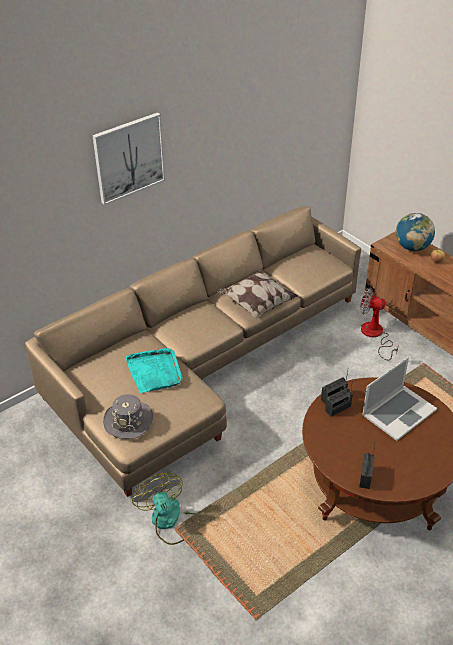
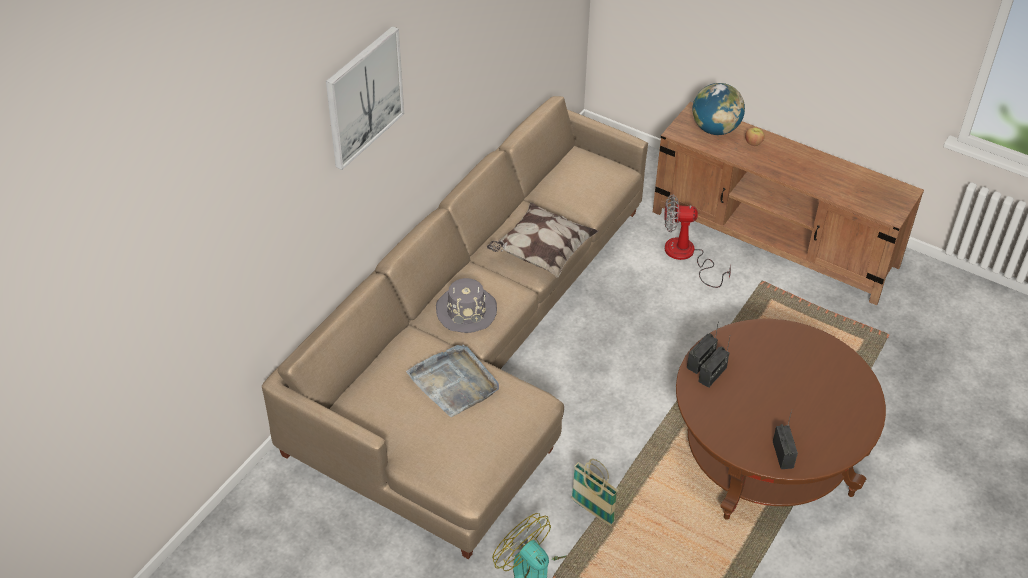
camera: 20 degrees left, 5 degrees up
(129, 420) = (455, 459): grey hat -> grey hat (466, 311)
(155, 371) = (454, 382): turquoise tray -> grey tray
(228, 488) = (592, 511): none -> basket
(398, 412) = (786, 361): laptop -> none

